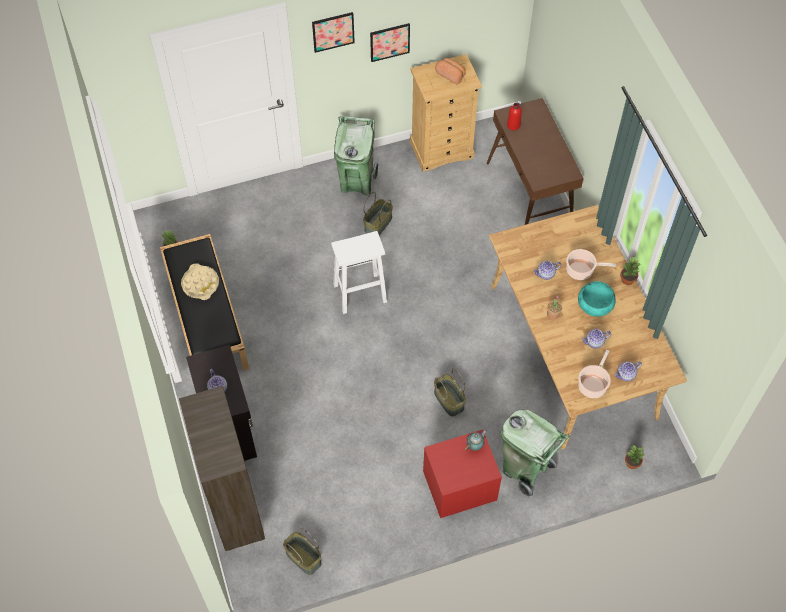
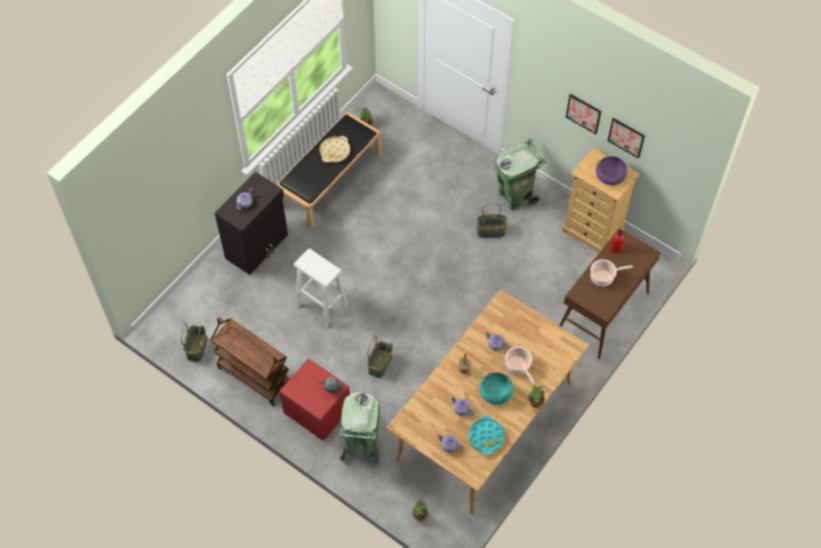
camera: 55 degrees right, 0 degrees up
(235, 514) = (200, 289): brown bookcase -> none
(333, 31) = (543, 70): picture -> picture (626, 137)
(359, 293) = (422, 255): white stool -> white stool (321, 304)
(377, 521) = (254, 375): none -> brown cart
(451, 74) = (610, 175): bread -> purple bowl
(593, 385) = (423, 428): cooking pot -> cooking pot (603, 277)
(636, 339) = (486, 437): none -> turquoise tray

